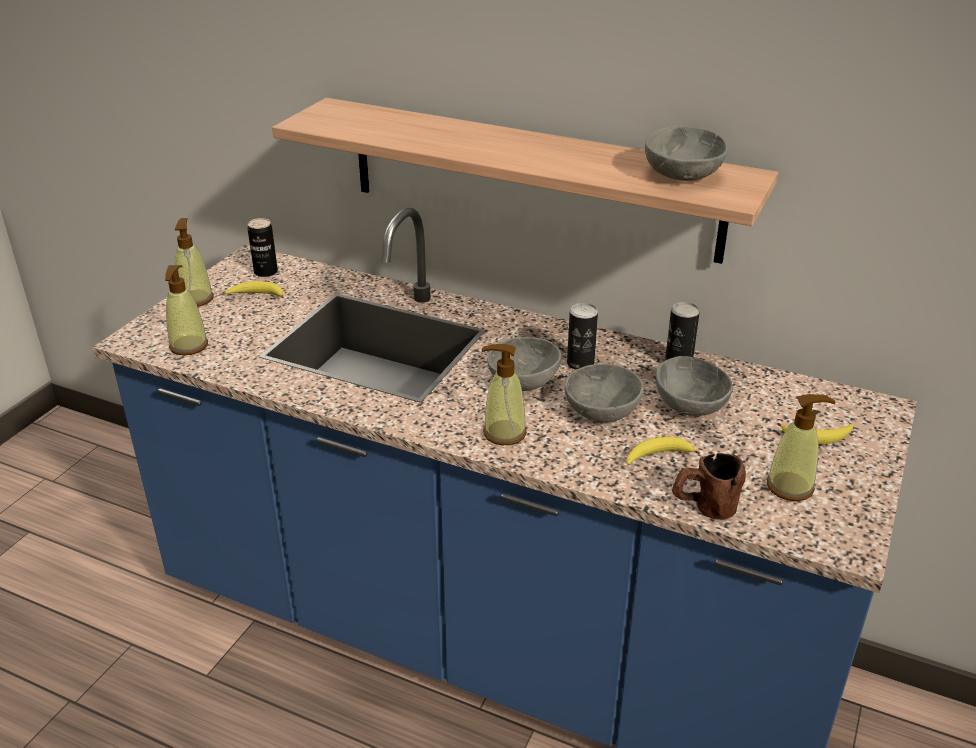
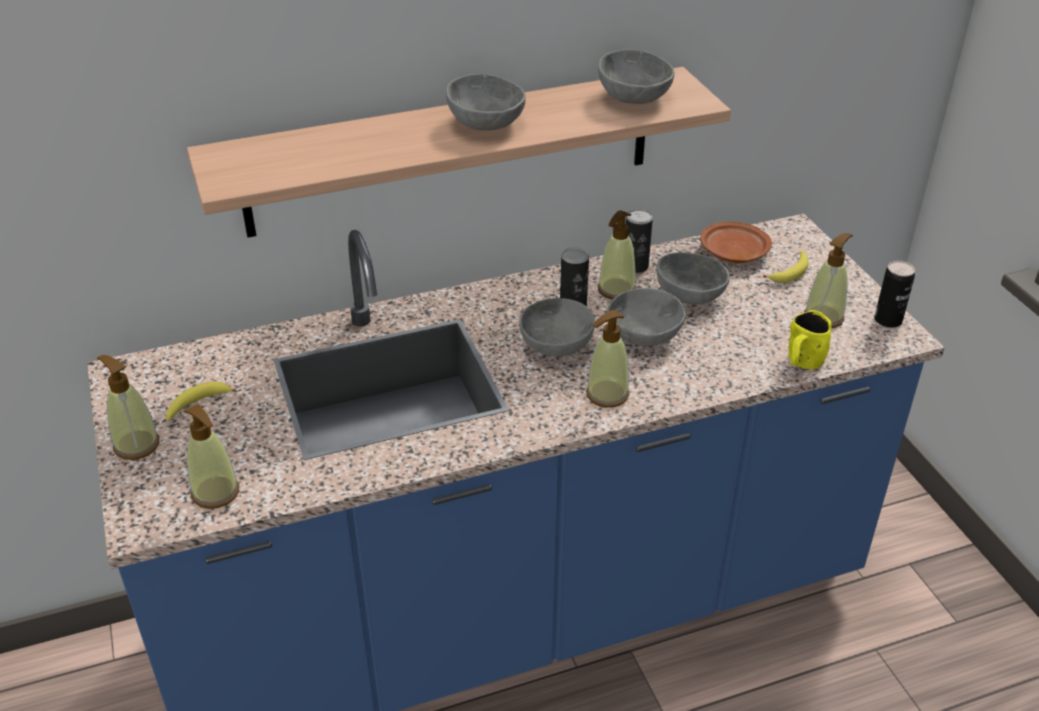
camera: 45 degrees left, 5 degrees up
(266, 272) = (165, 377): can -> can (888, 320)
(532, 150) = (487, 123): none -> grey bowl
(633, 370) = (616, 290): none -> soap dispenser
(657, 456) = (726, 346): banana -> none
(703, 508) = (801, 364): brown mug -> yellow mug
(785, 395) = (733, 252): none -> brown plate

